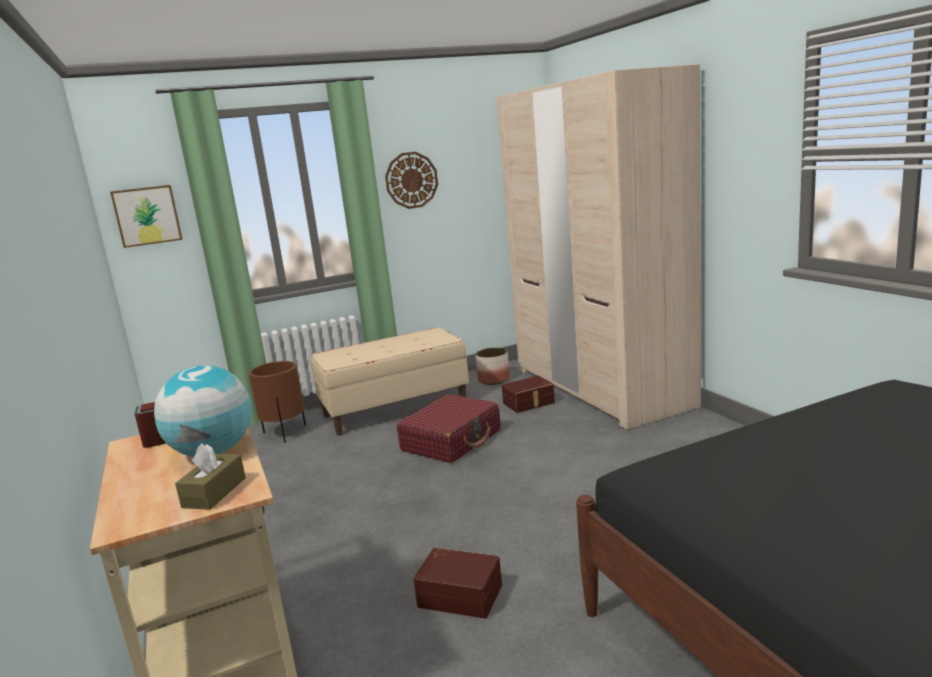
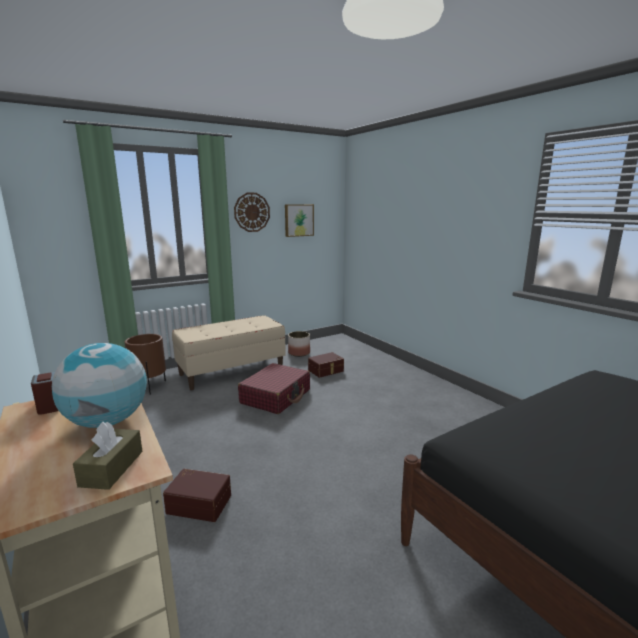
camera: 10 degrees left, 0 degrees up
(147, 215) = (49, 217): picture -> picture (298, 220)
(460, 594) = (301, 526): brown storage box -> brown storage box (200, 503)
(600, 387) = (371, 361): beige wardrobe -> none

